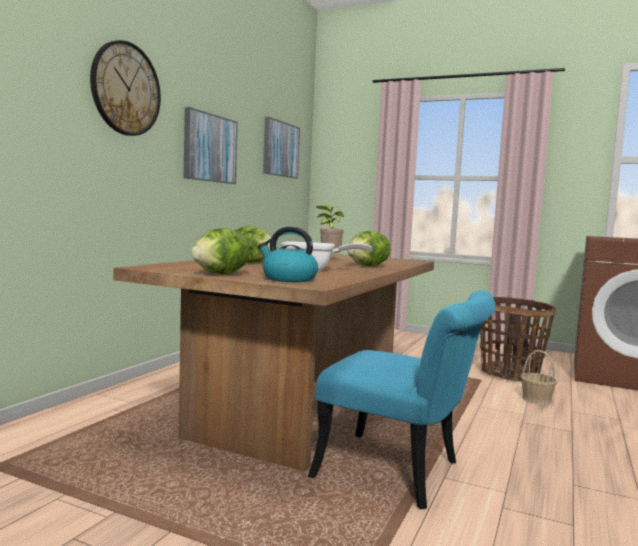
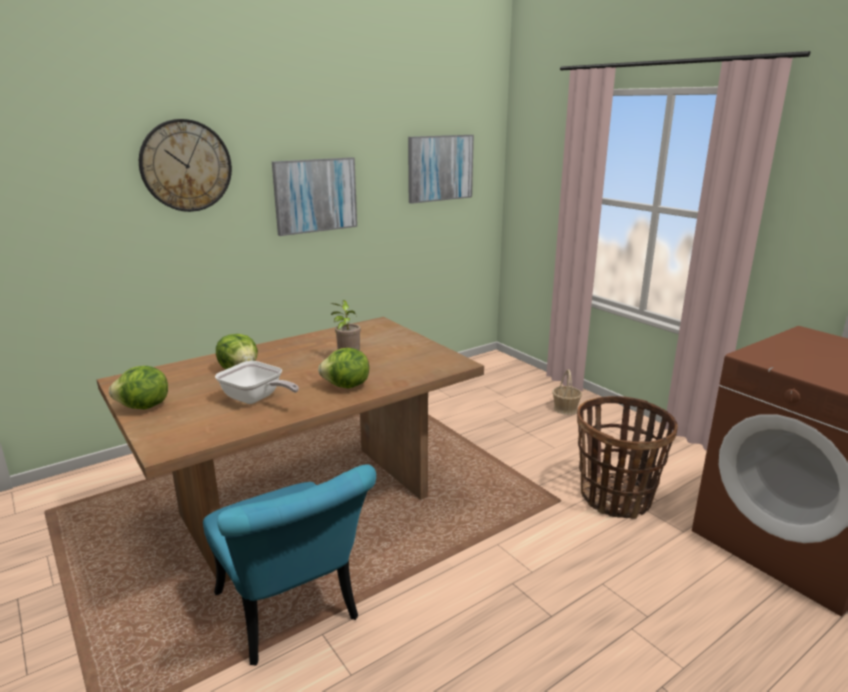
camera: 30 degrees right, 15 degrees up
(288, 279) = (174, 428): kettle -> none
(536, 399) = (585, 551): basket -> basket (565, 409)

